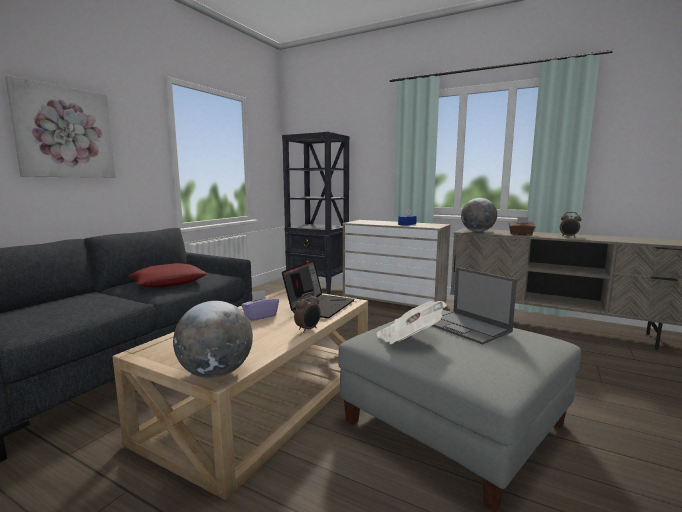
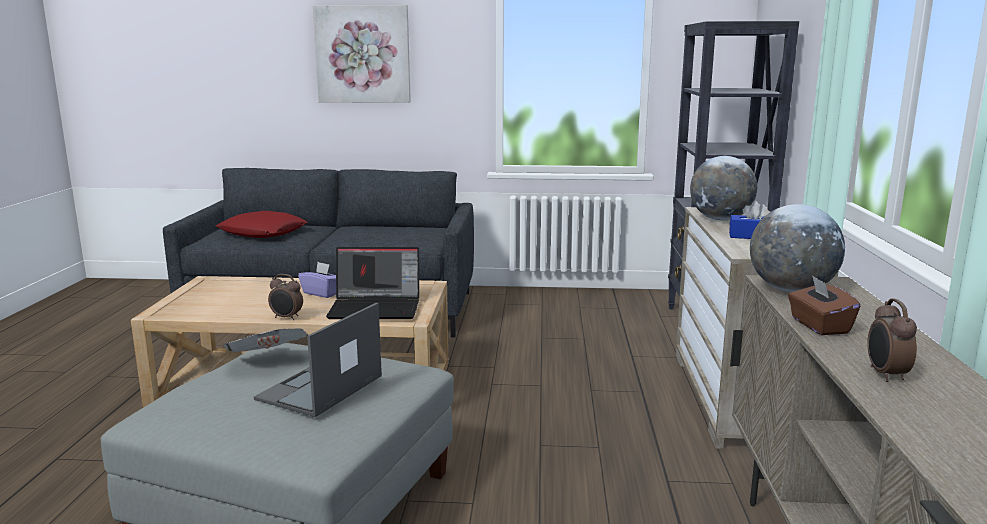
camera: 65 degrees right, 5 degrees up
(168, 282) = (370, 234): red pillow -> red pillow (262, 233)
(216, 373) = (166, 310): globe -> globe (720, 219)

